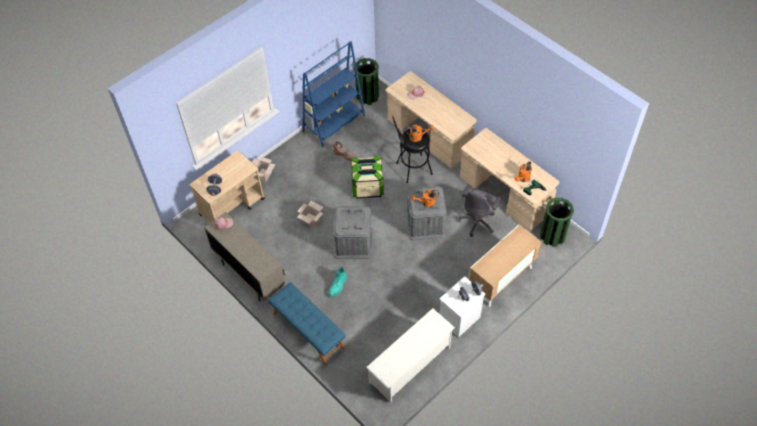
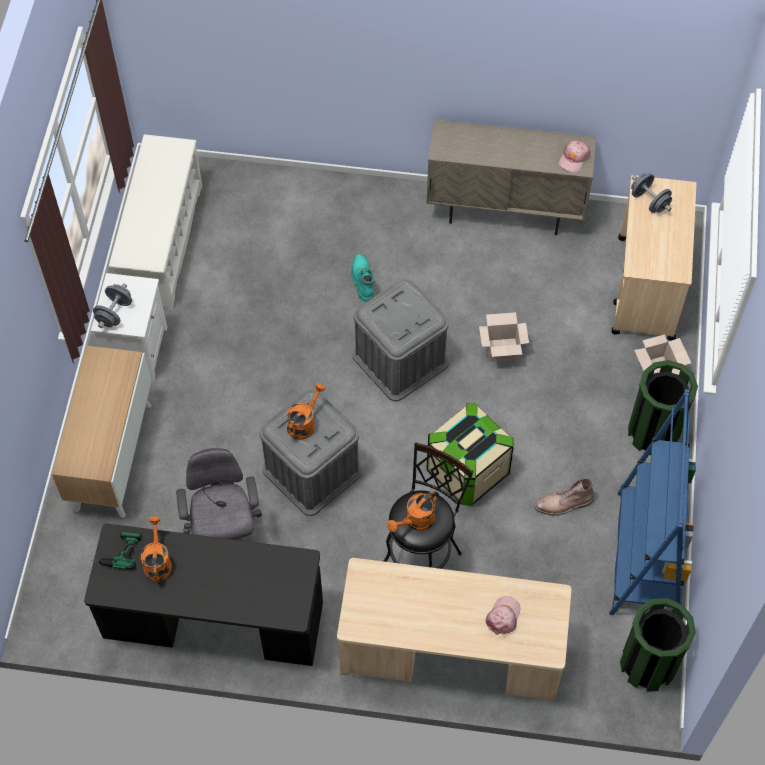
camera: 140 degrees right, 5 degrees up
(308, 330) = (346, 195): blue bench -> none
(504, 195) = (214, 621): beige desk -> black desk
(552, 236) = (73, 596): green trash can -> green trash can (653, 432)

